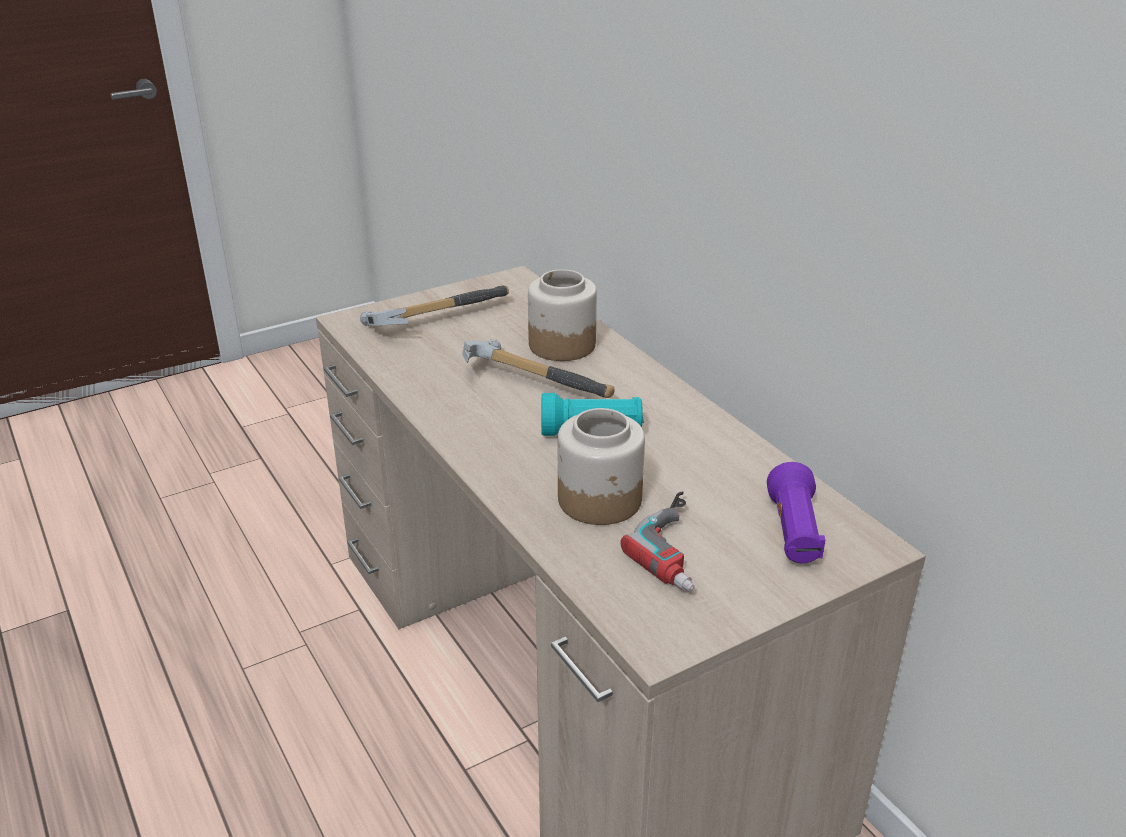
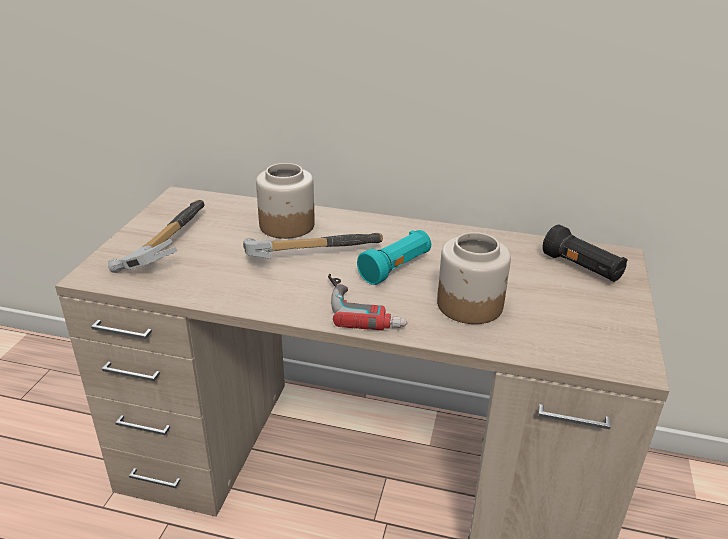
camera: 45 degrees left, 0 degrees up
(683, 548) = (553, 306): power drill -> power drill (365, 306)
(794, 533) = (582, 268): purple flashlight -> black flashlight

